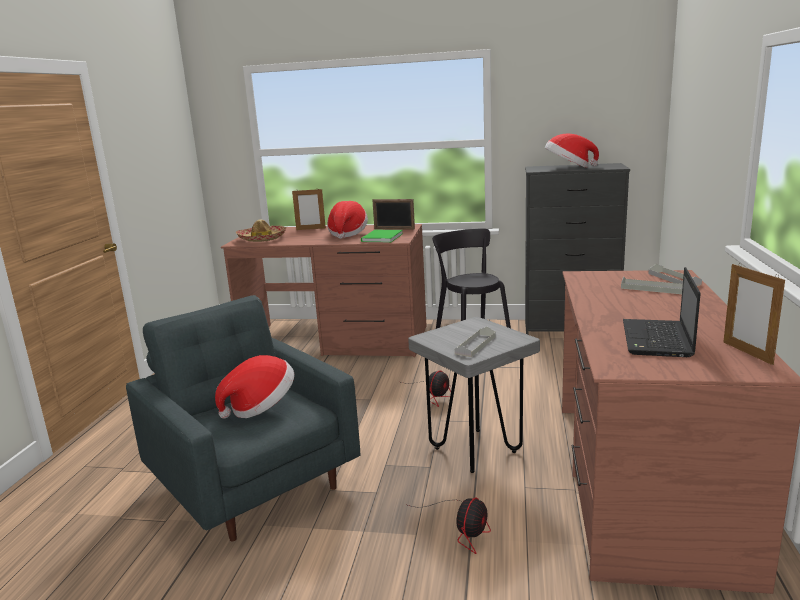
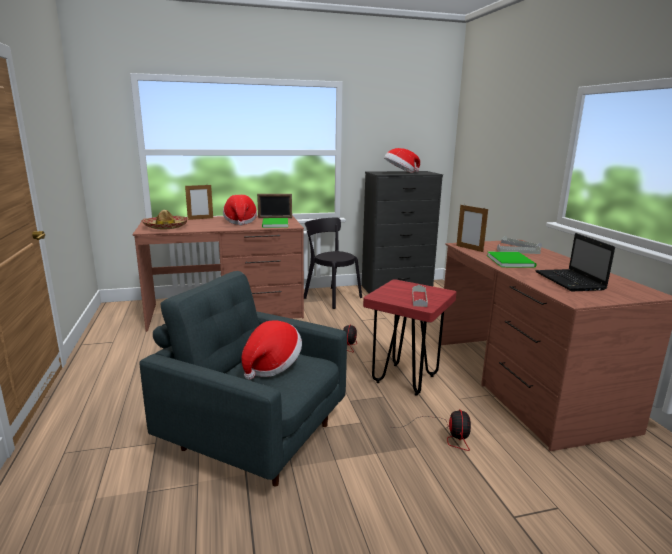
camera: 25 degrees left, 0 degrees up
(475, 450) = (405, 379): grey stool -> red stool
(616, 302) = (510, 261): none -> green book
(747, 353) = (627, 285): picture frame -> picture frame (469, 248)

